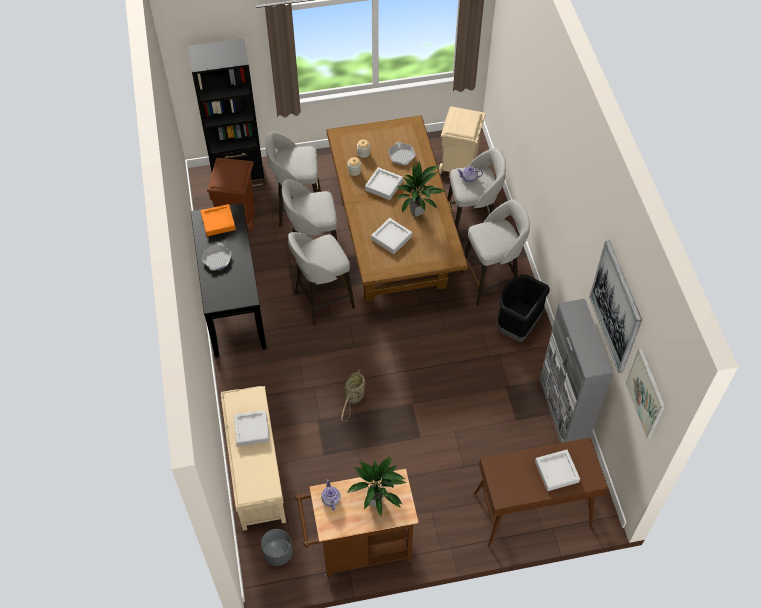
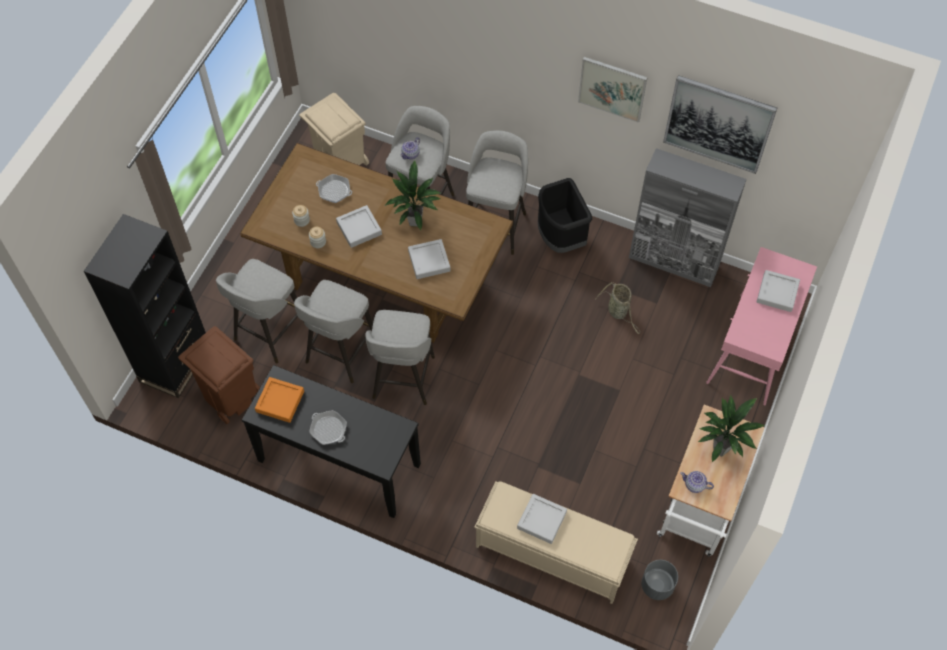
camera: 55 degrees left, 5 degrees up
(354, 398) = (536, 419): basket -> basket (618, 312)
(358, 547) = (697, 512): brown cart -> white cart
(531, 510) = (752, 349): brown console table -> pink console table
(646, 393) = (813, 162): picture -> picture (612, 88)

